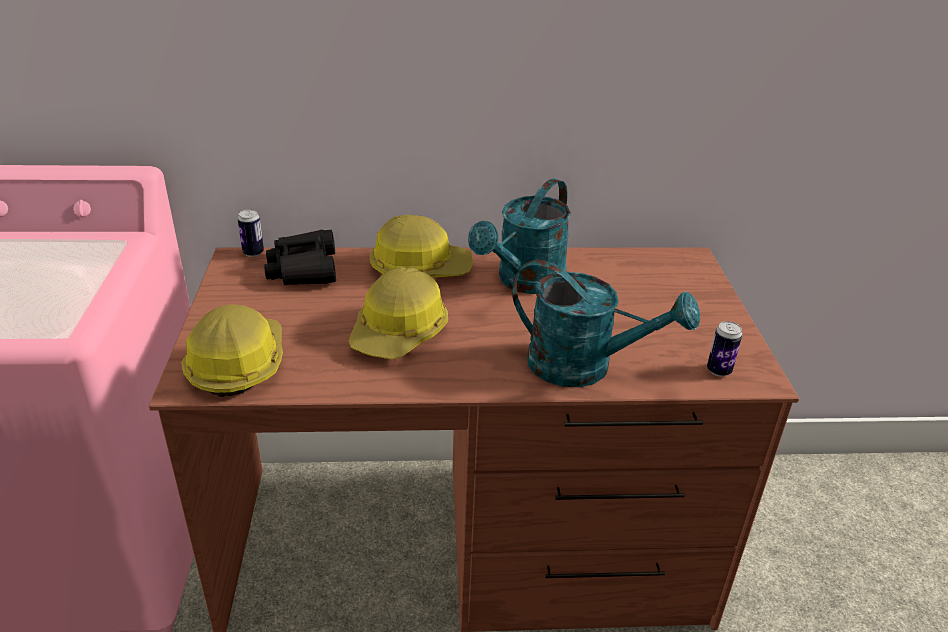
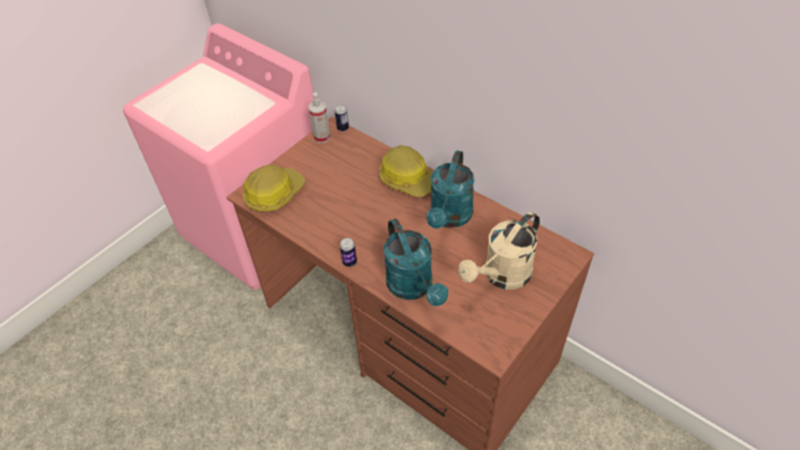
camera: 45 degrees right, 15 degrees up
(232, 273) = (322, 137): none -> spray bottle
(304, 269) = (354, 151): black binoculars -> none
(400, 332) = (354, 215): hard hat -> none
(524, 282) = (449, 218): turquoise watering can -> turquoise watering can turned 60 degrees counterclockwise
(659, 307) = (501, 276): none -> beige watering can
(719, 370) = (479, 333): can -> can (349, 262)

